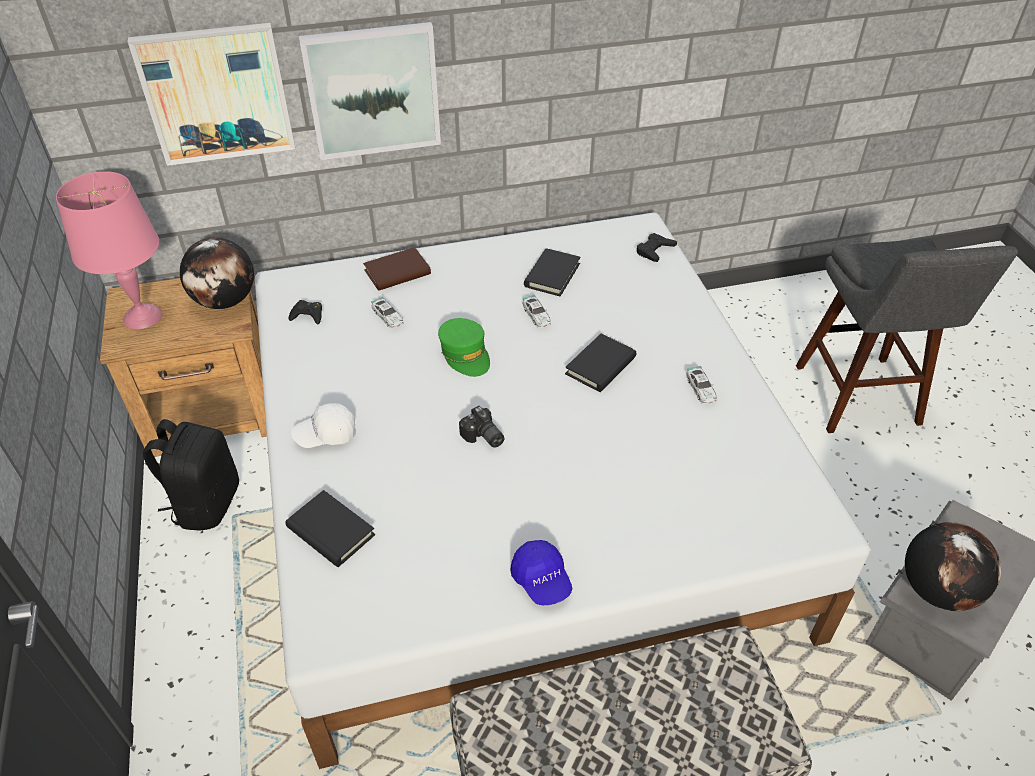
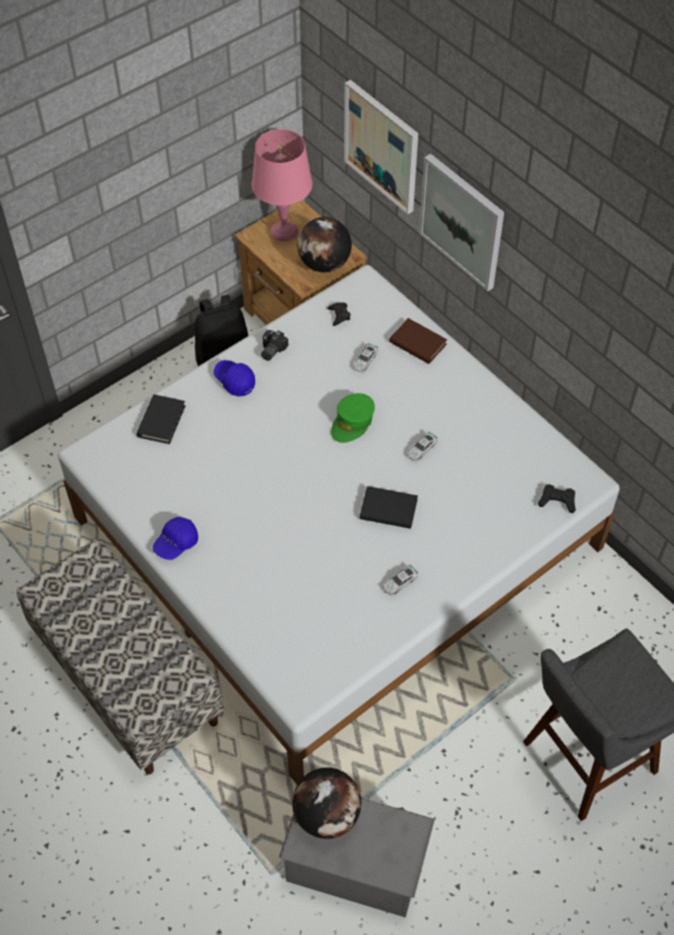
camera: 65 degrees right, 10 degrees up
(326, 435) = (234, 381): white cap -> blue cap
(482, 437) = (277, 466): camera -> camera (270, 350)
(552, 275) = (477, 441): black book -> none

